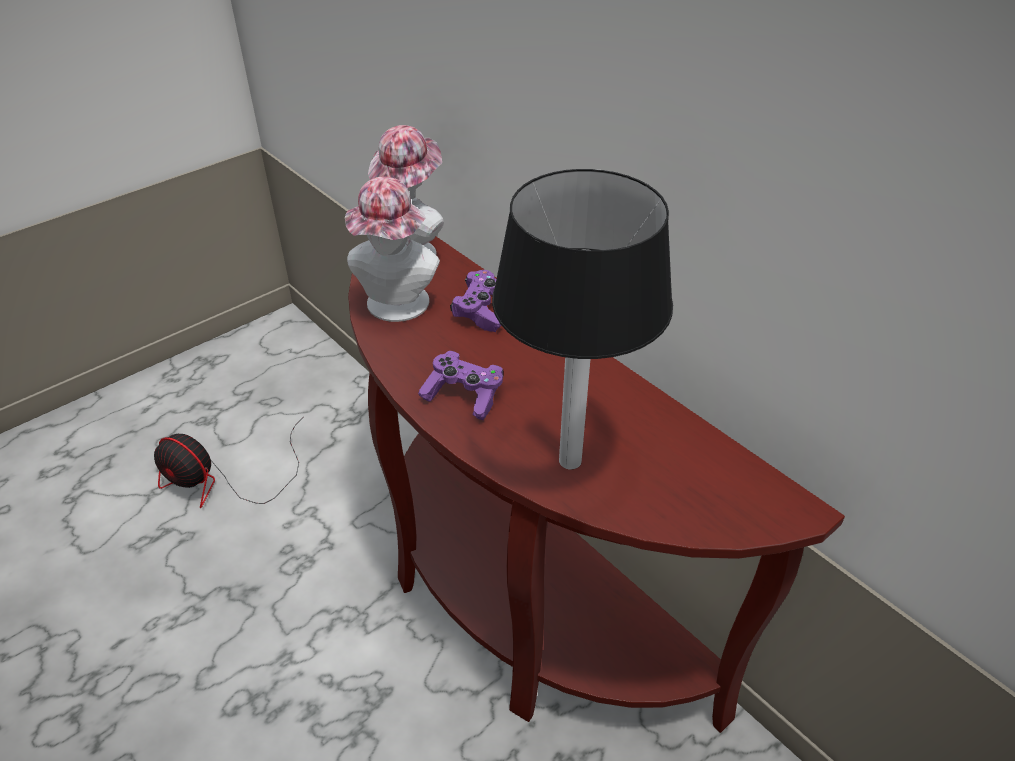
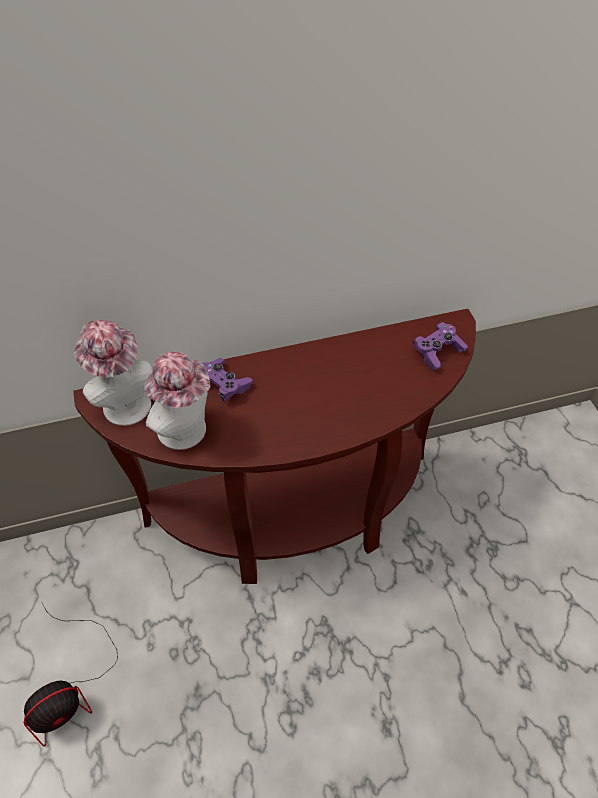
camera: 65 degrees left, 10 degrees up
(464, 395) = (301, 425): purple game controller -> purple game controller (437, 352)
(571, 462) = (384, 395): table lamp -> none

